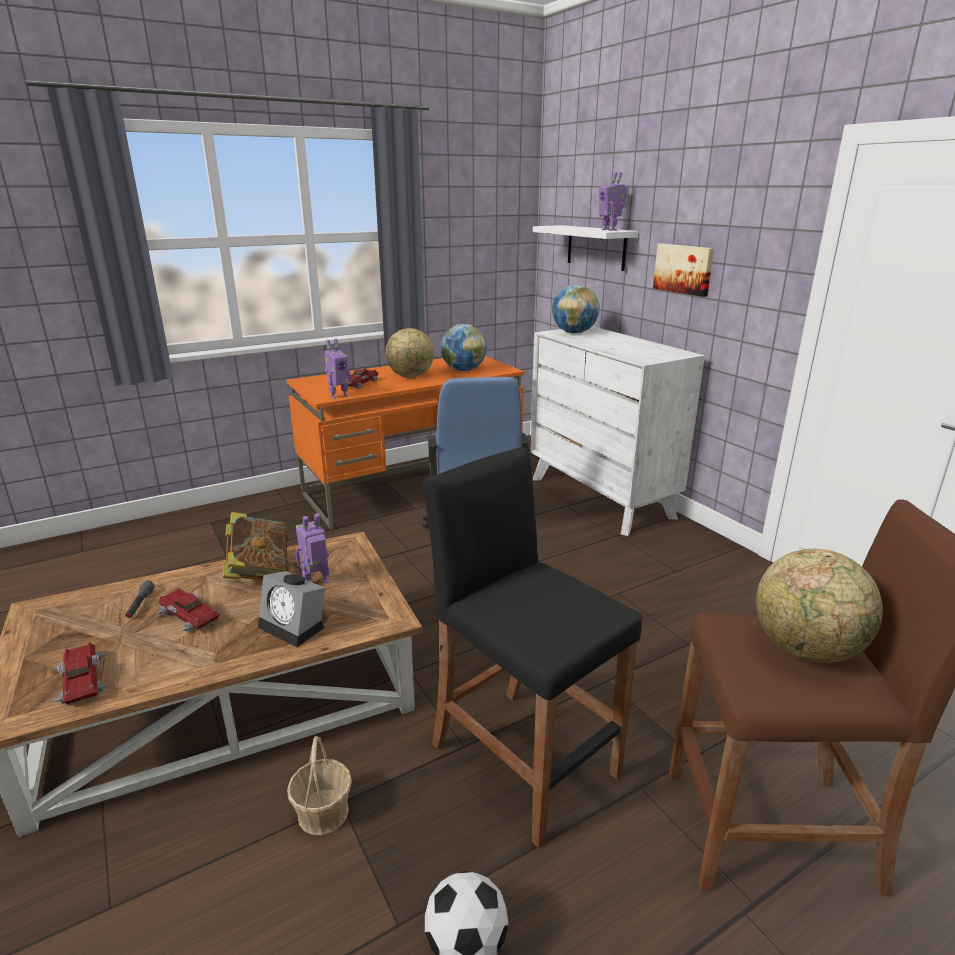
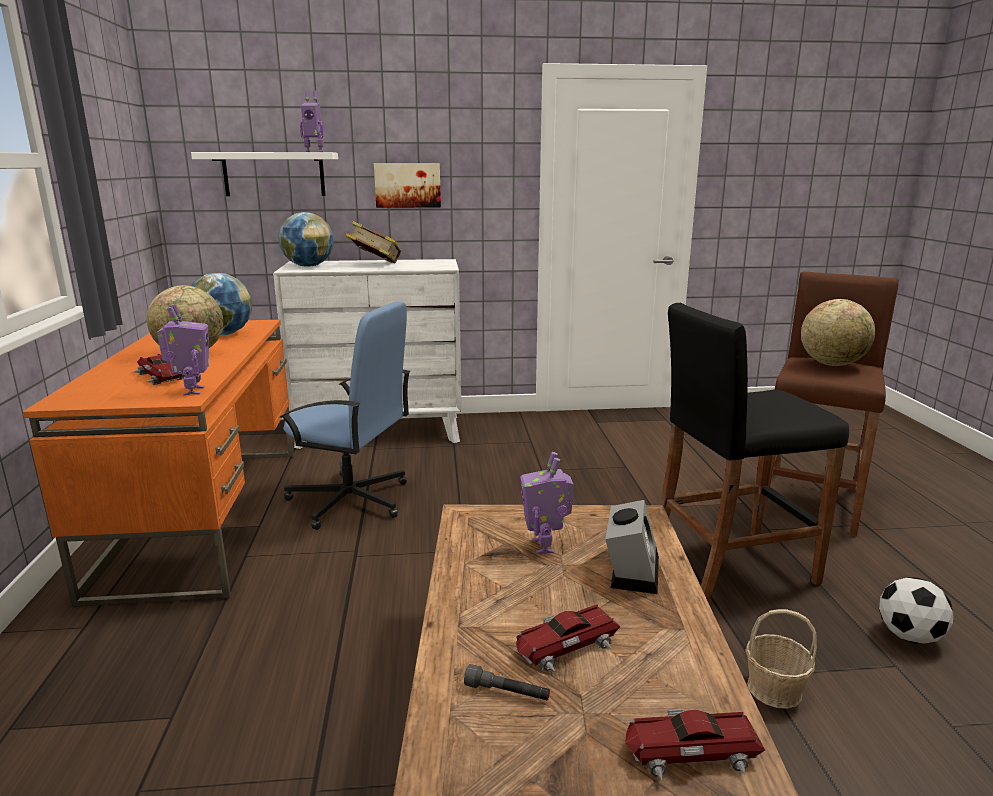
camera: 65 degrees left, 5 degrees down
(259, 572) = (488, 582): book -> book (375, 264)
(295, 626) = (631, 569): alarm clock -> alarm clock turned 45 degrees counterclockwise

